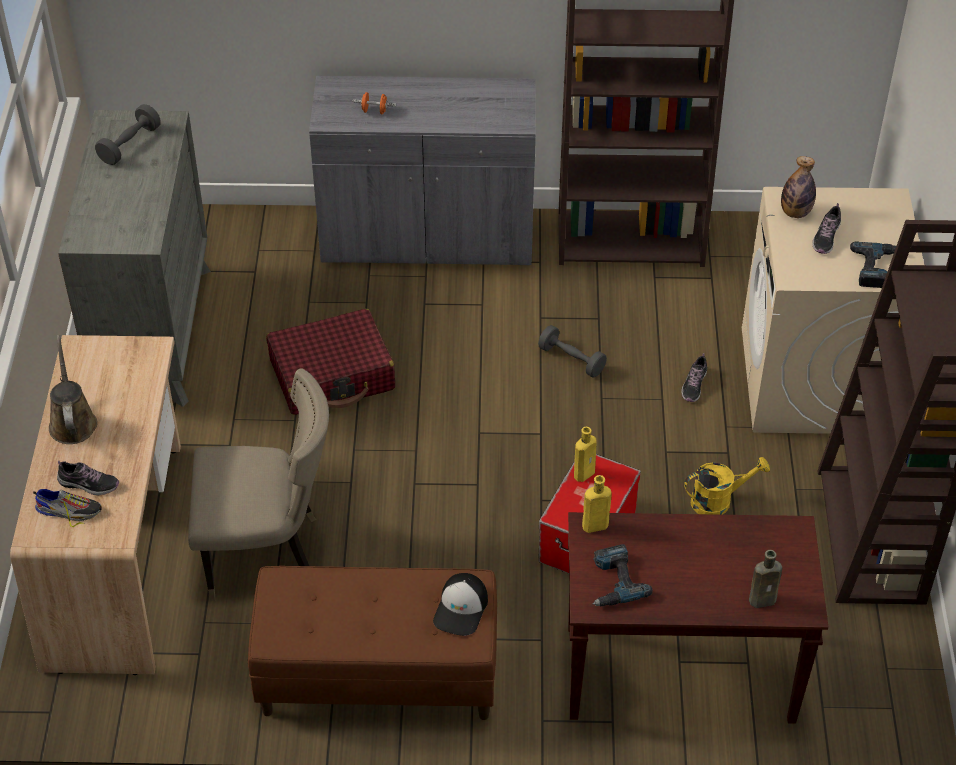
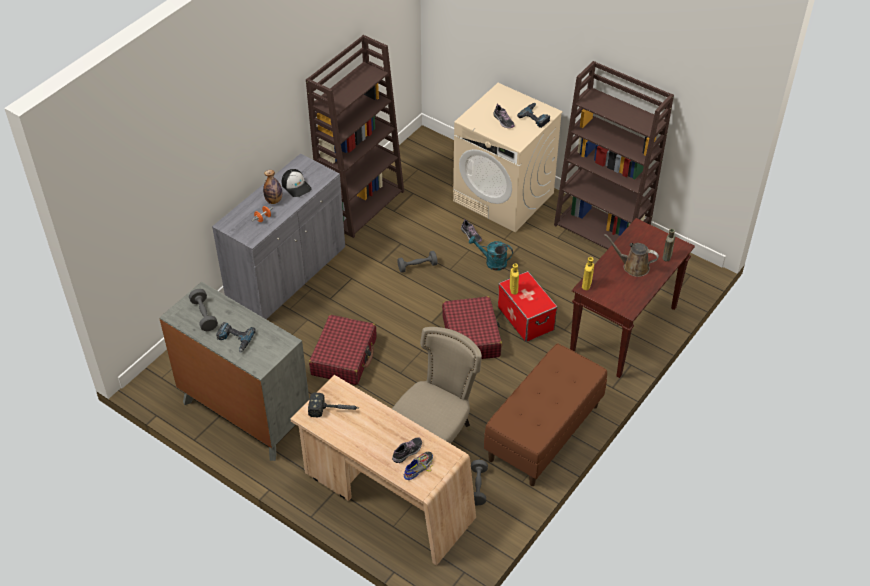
camera: 55 degrees left, 0 degrees up
(72, 421) = (358, 440): brown watering can -> brown watering can (633, 266)
(109, 370) = (334, 410): none -> hammer
(214, 648) = (478, 487): none -> grey dumbbell
(461, 609) = (570, 364): cap -> cap (296, 186)
(492, 491) = (471, 336): none -> red suitcase
(613, 582) = (621, 295): power drill -> power drill (234, 339)
(663, 438) = (492, 262): none -> turquoise watering can
(718, 500) = (542, 265): yellow watering can -> none
(795, 212) = (480, 121): bottle -> bottle (274, 200)

